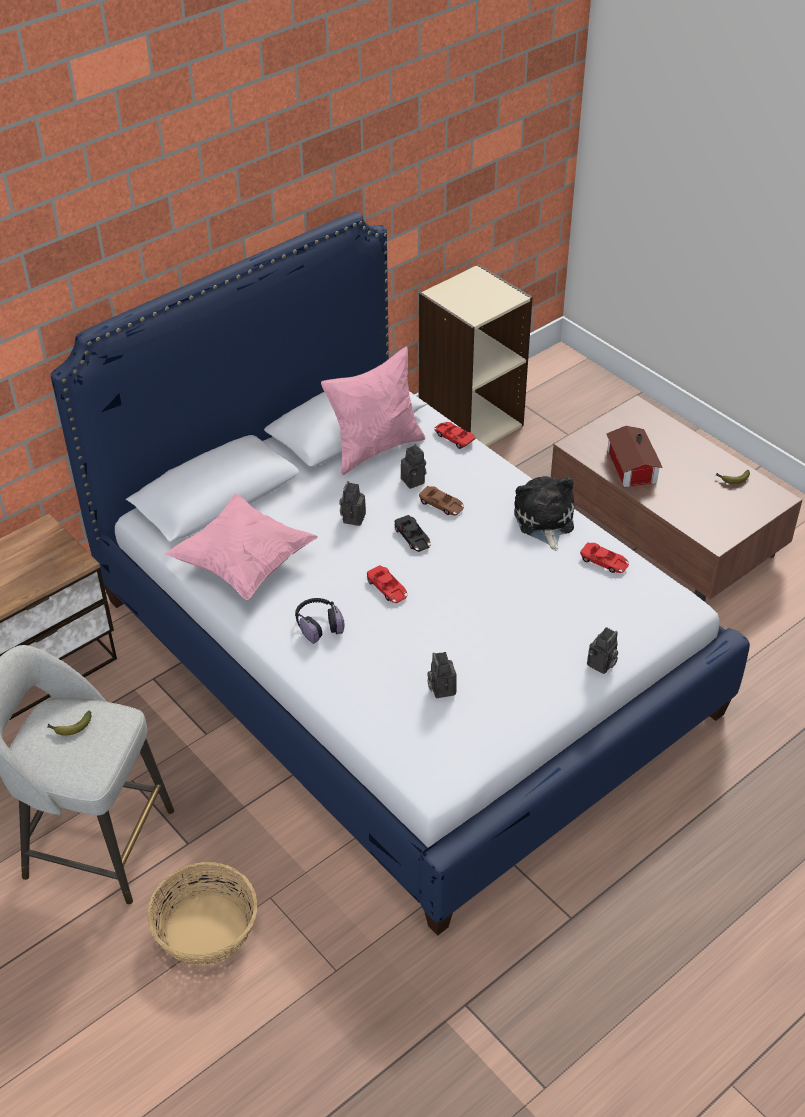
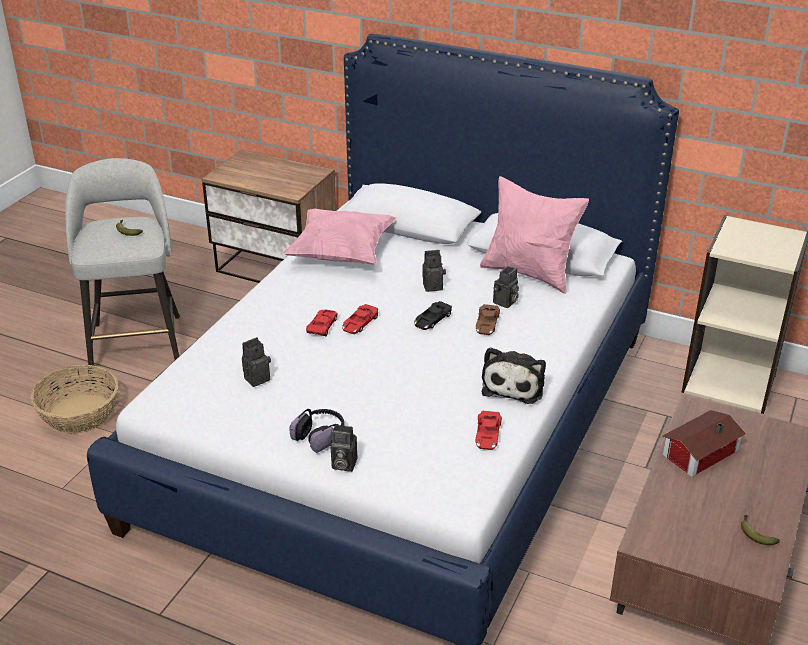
camera: 65 degrees right, 10 degrees down
(318, 625) = (296, 303): headphones -> headphones (320, 436)
(453, 437) = (583, 307): red toy car -> red toy car (323, 325)
(544, 521) = (514, 385): plush toy -> plush toy turned 135 degrees clockwise

